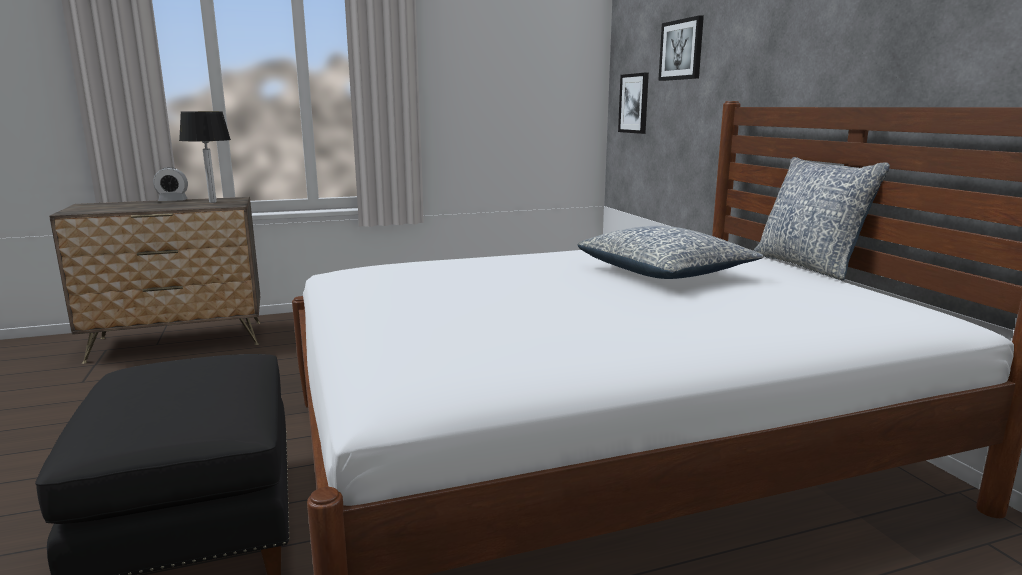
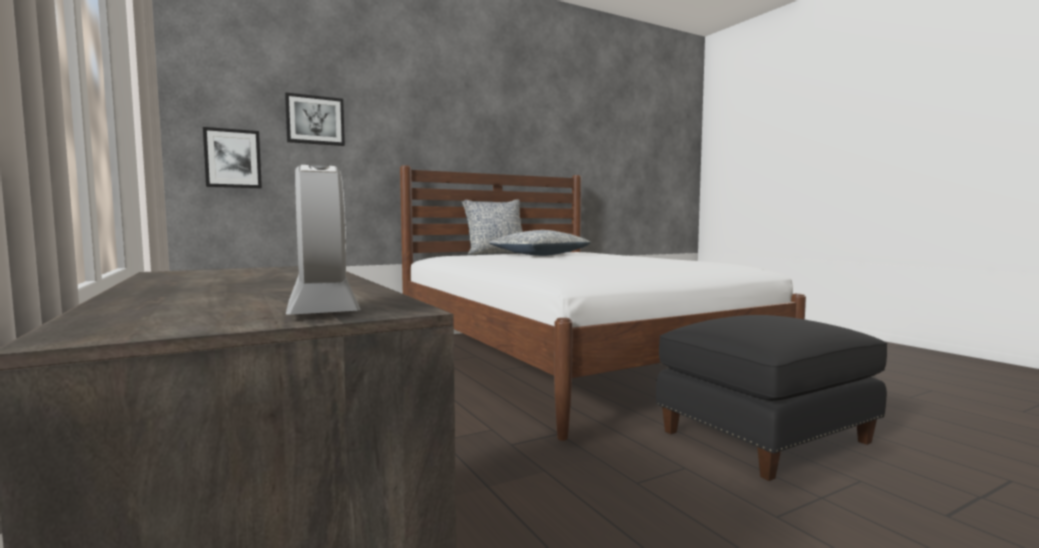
camera: 100 degrees left, 10 degrees down
(173, 201) = (151, 287): alarm clock -> alarm clock (322, 309)
(213, 202) = (235, 273): table lamp -> none

